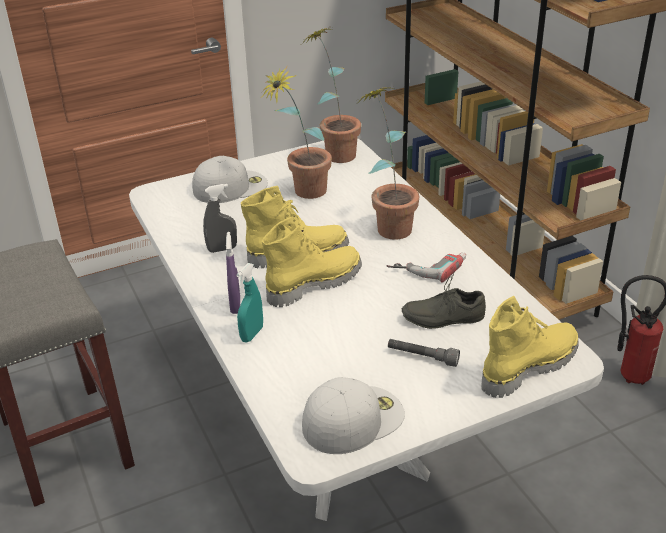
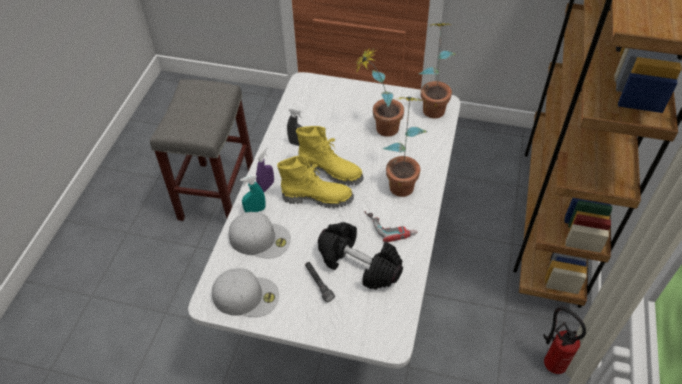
camera: 40 degrees right, 15 degrees up
(230, 186) = (347, 100): white cap -> white cap (260, 238)
(442, 316) = (359, 265): grey shoe -> black dumbbell
(528, 367) = (364, 330): yellow boot -> none

